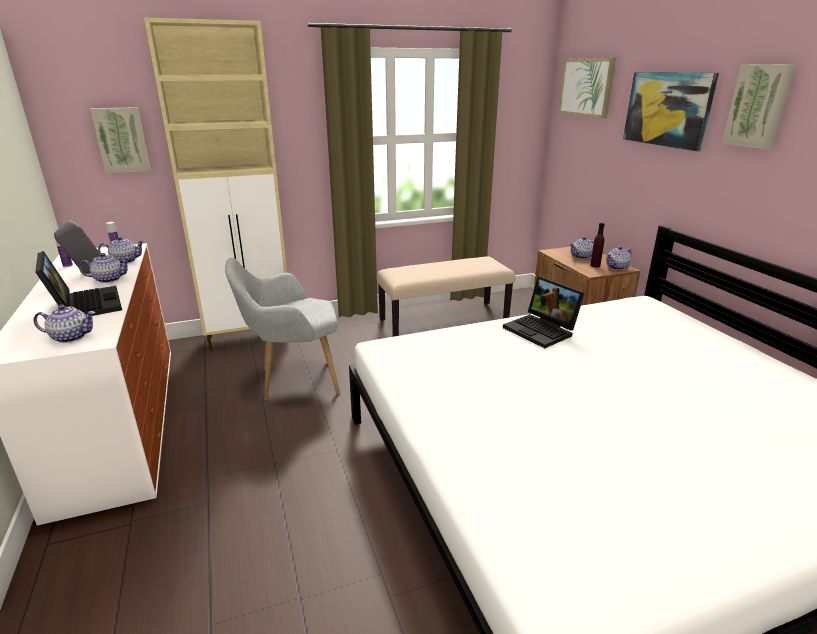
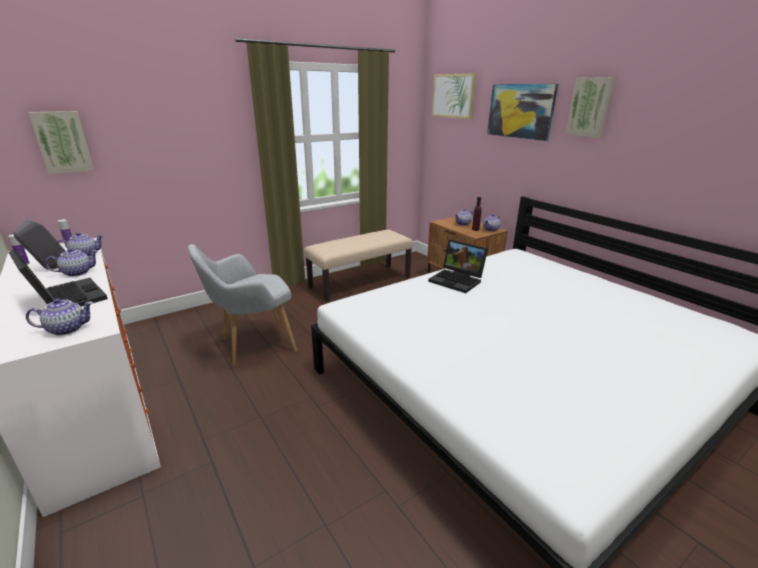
camera: 15 degrees left, 0 degrees up
(251, 337) = (200, 314): beige cabinet -> none

